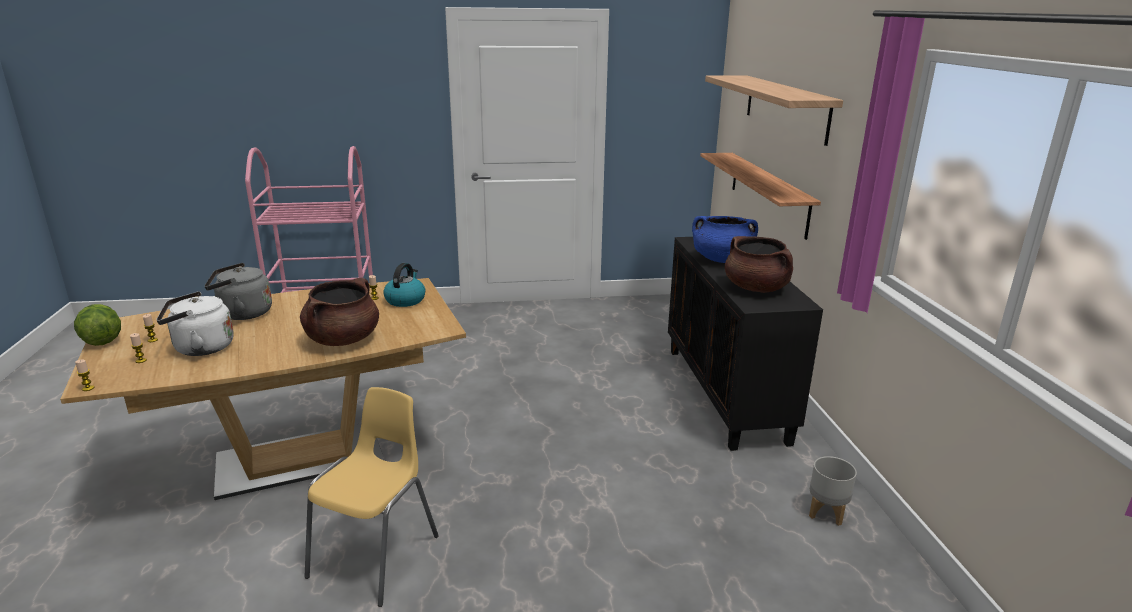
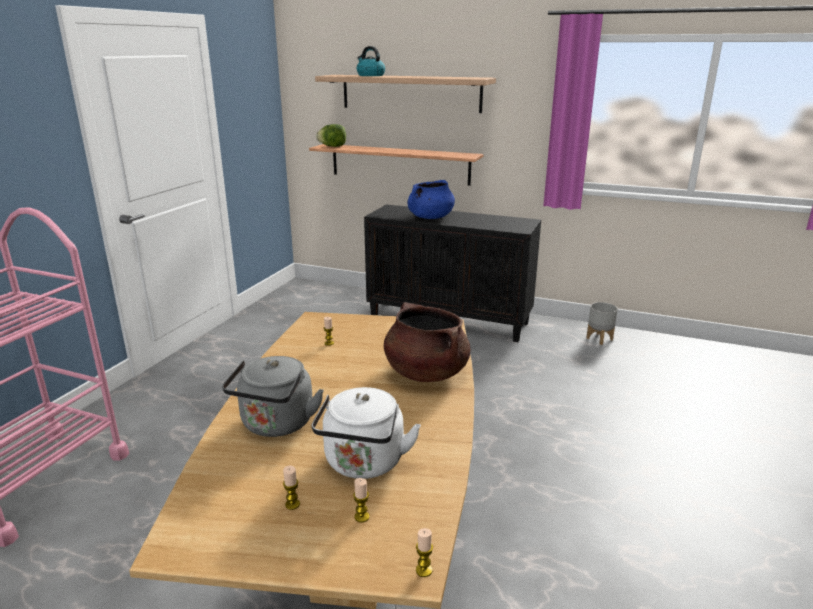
camera: 60 degrees left, 0 degrees up
(102, 341) = (240, 559): lettuce -> lettuce (333, 146)
(377, 556) = (559, 534): yellow chair -> none
(405, 300) = (354, 330): kettle -> kettle (370, 75)
(756, 288) = (492, 222): brown cooking pot -> none

